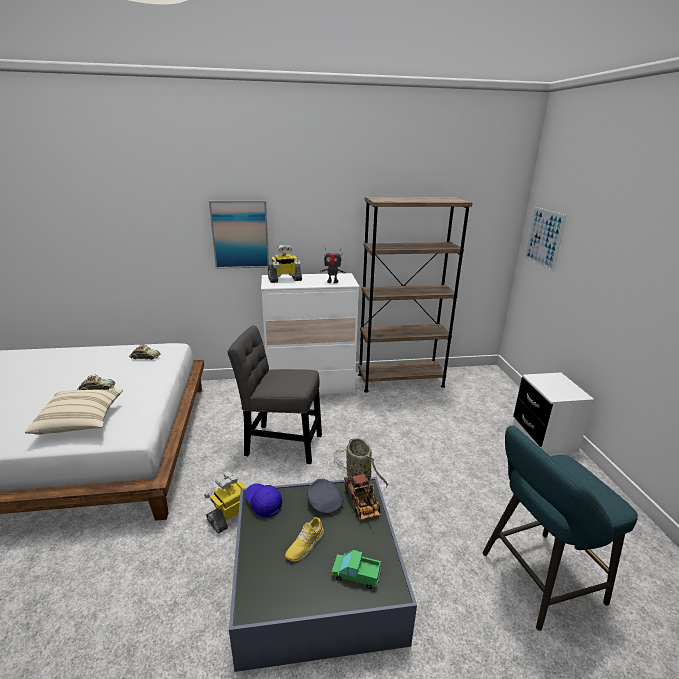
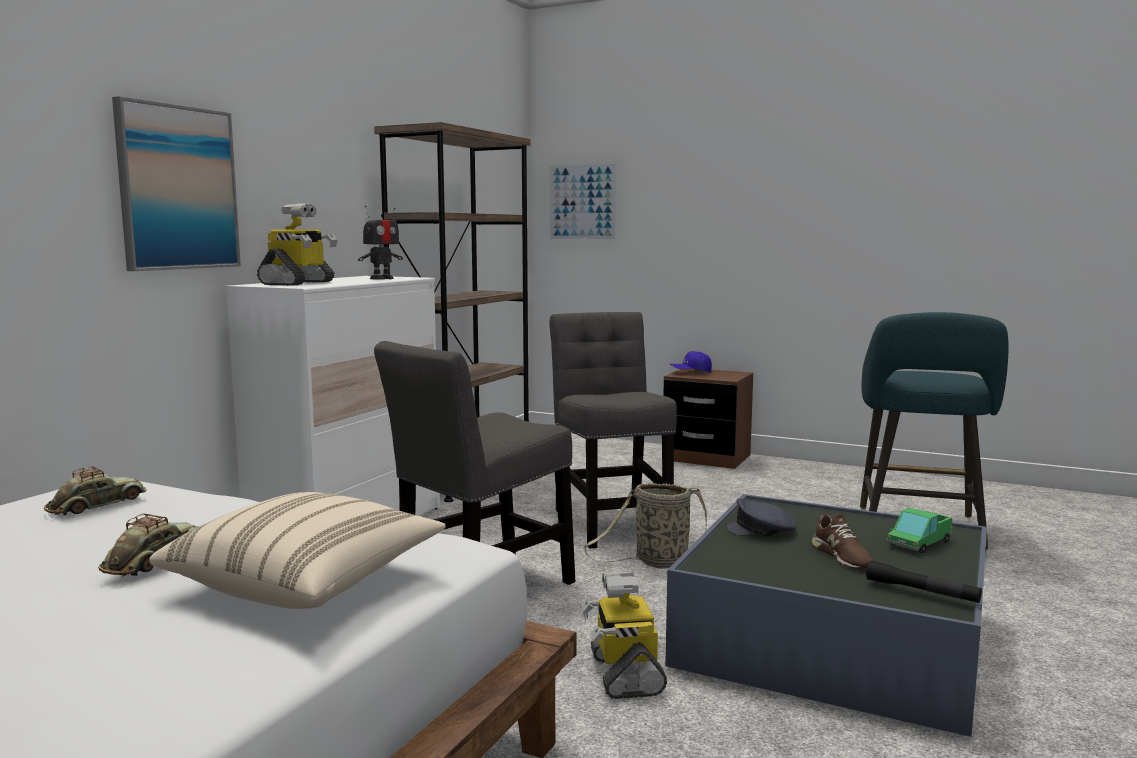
camera: 55 degrees left, 15 degrees down
(263, 503) = (722, 564): blue cap -> blue cap (690, 372)
(266, 592) = (922, 591): none -> black flashlight
(305, 544) = (841, 556): yellow shoe -> brown shoe
(362, 505) = (791, 513): toy truck -> none
(394, 444) = (611, 521): none -> grey chair
(543, 437) = (707, 458): white nightstand -> brown nightstand

